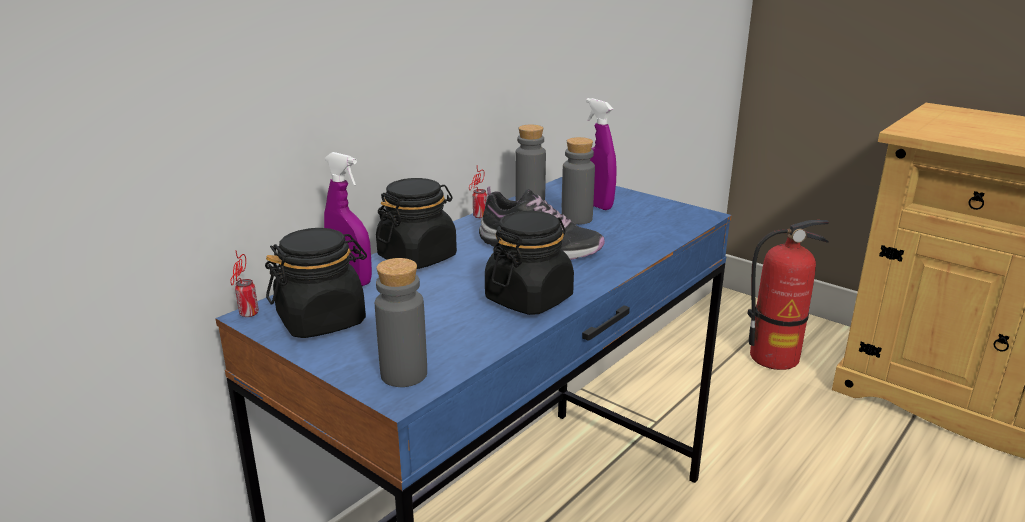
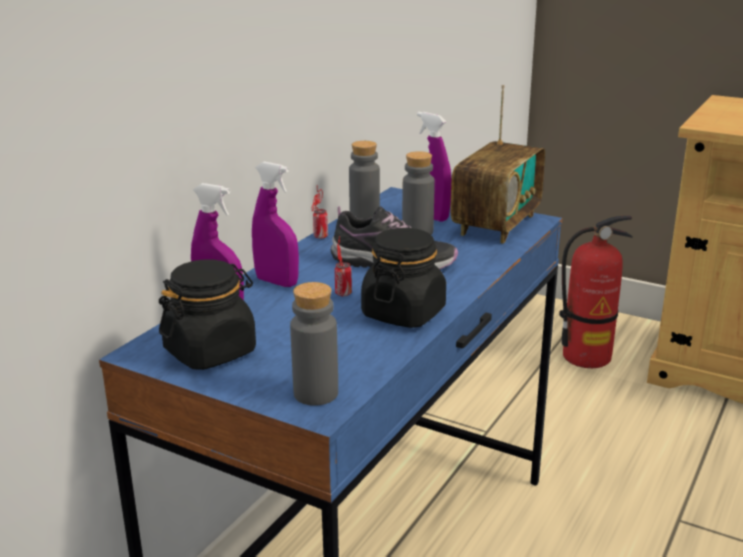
camera: 10 degrees left, 0 degrees up
(248, 315) = (132, 353): can -> can (343, 294)
(417, 257) = (277, 282): black jar -> purple spray bottle
(659, 217) = (496, 225): none -> radio

